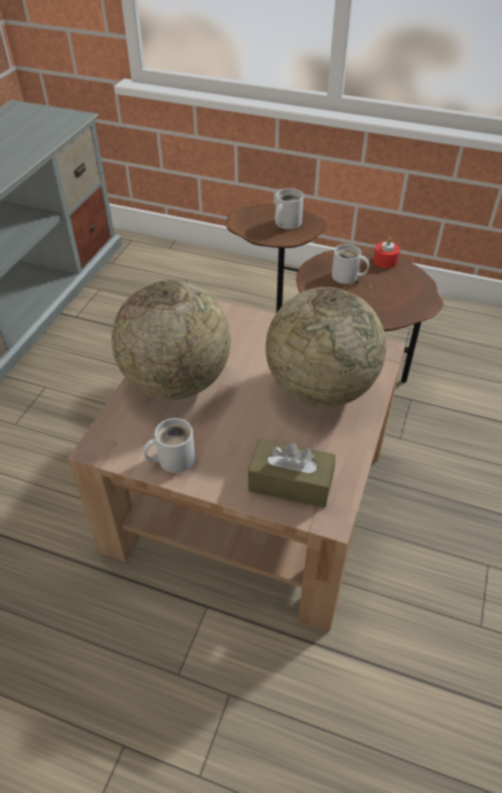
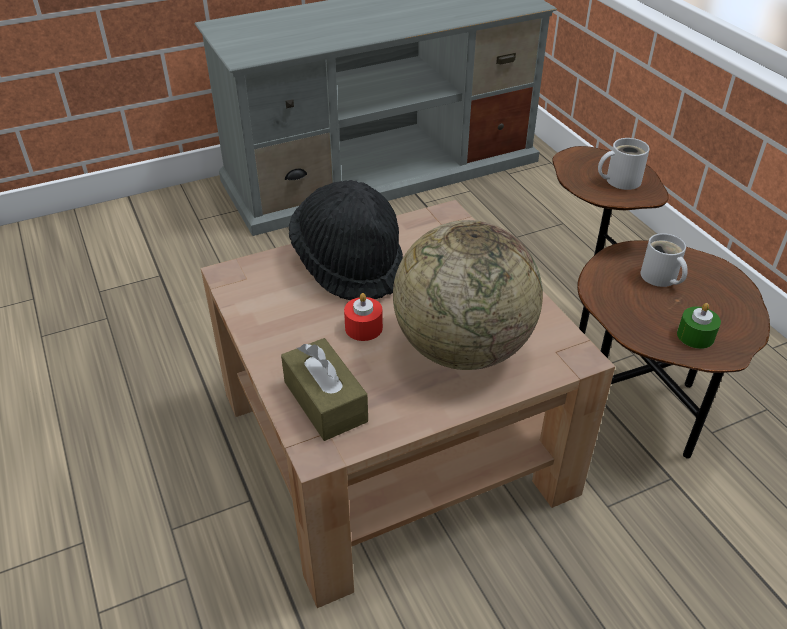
camera: 45 degrees right, 5 degrees down
(172, 458) = (266, 317): white mug -> none
(176, 382) = (349, 264): globe -> black hat
(385, 261) = (731, 287): red candle -> red candle (363, 328)
(403, 301) = (695, 336): none -> green candle

